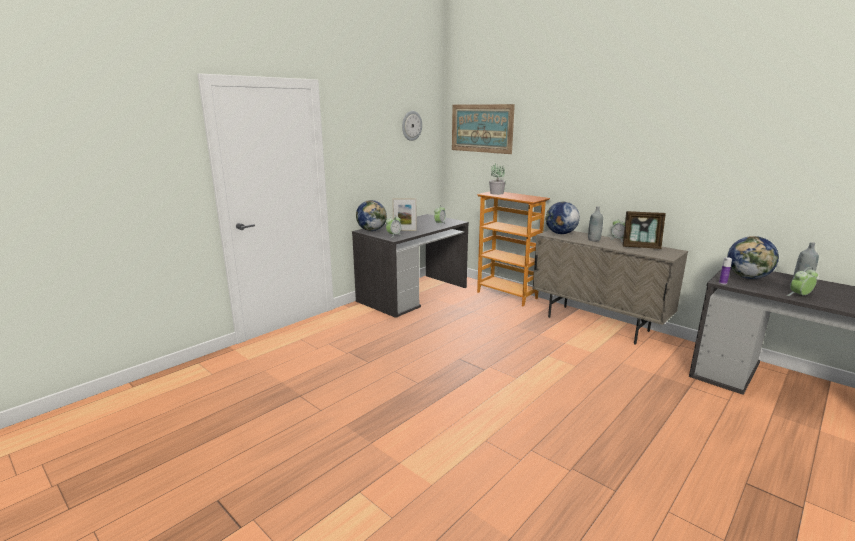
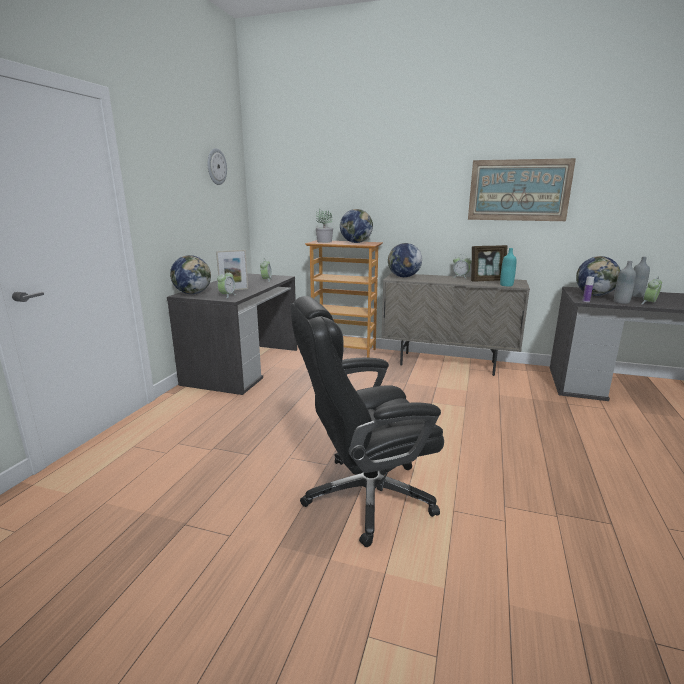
camera: 25 degrees left, 0 degrees up
(427, 412) = (365, 497): none -> black office chair
(481, 128) = (295, 171): picture -> picture (518, 190)
(523, 196) = (356, 242): none -> globe
(594, 240) = (440, 279): grey bottle -> grey bottle (621, 302)
(653, 254) = (506, 285): none -> turquoise bottle

